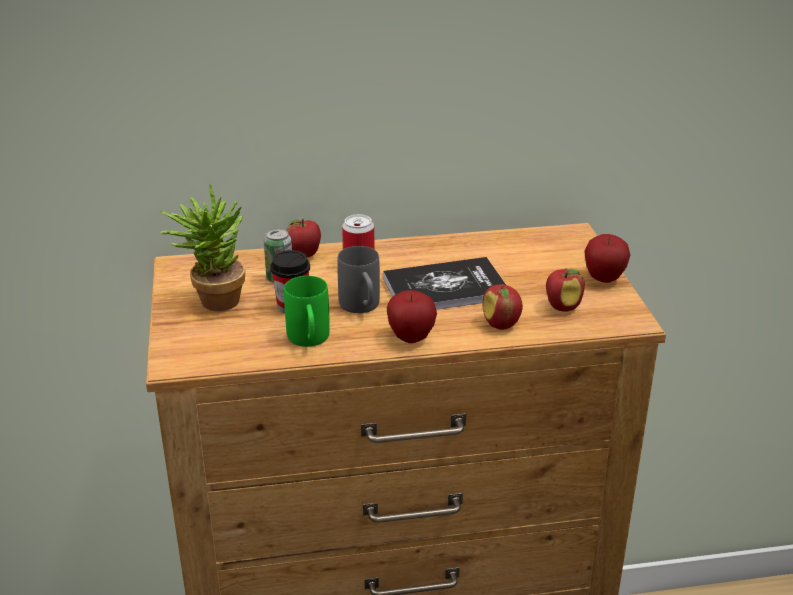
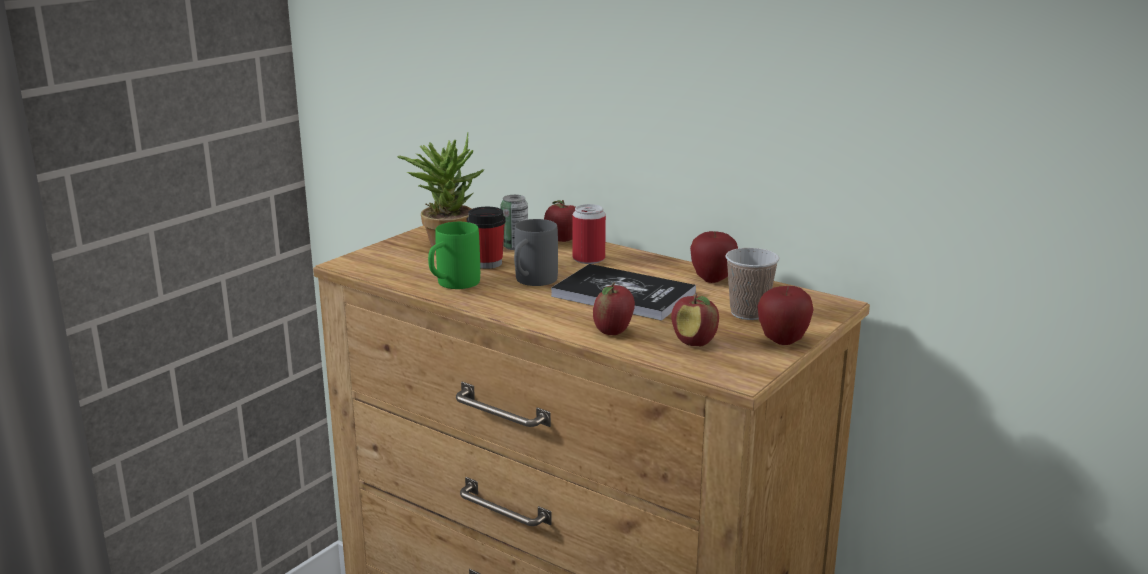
camera: 45 degrees right, 10 degrees down
(411, 338) = (524, 311): apple -> apple (713, 280)
(546, 265) = (748, 313): none -> cup

